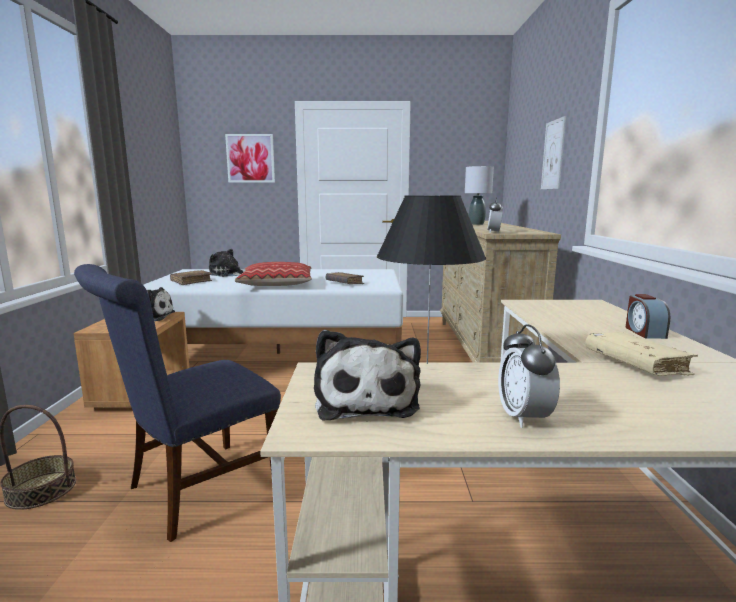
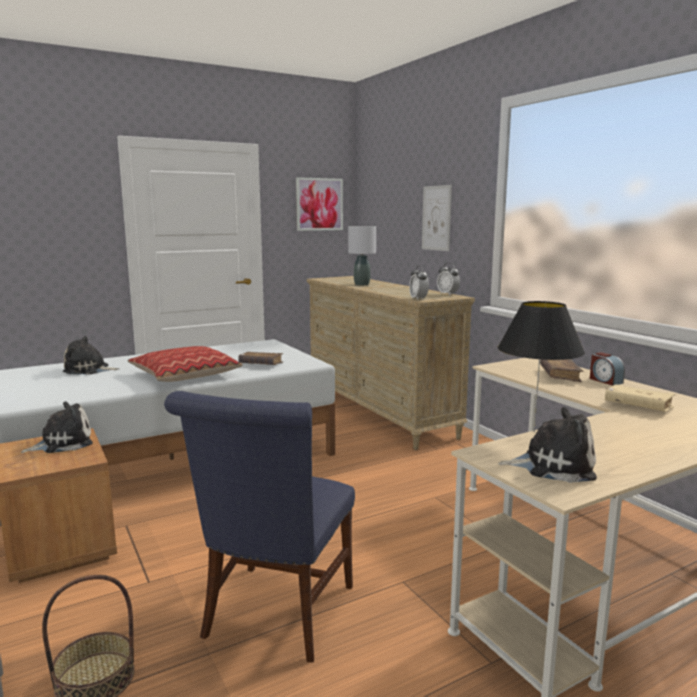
camera: 30 degrees left, 0 degrees up
(191, 282) = (64, 387): brown book -> brown book (560, 375)
(250, 158) = (58, 208): picture -> picture (319, 204)
(366, 400) = (553, 465): plush toy -> plush toy turned 45 degrees counterclockwise
(524, 417) = (645, 453): alarm clock -> alarm clock (448, 294)

